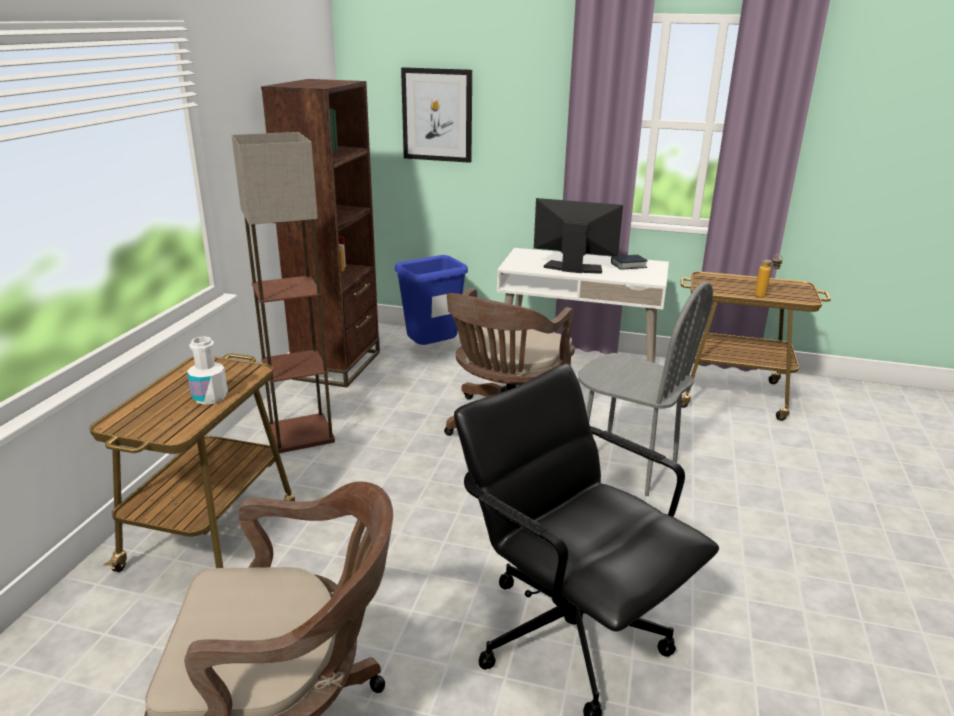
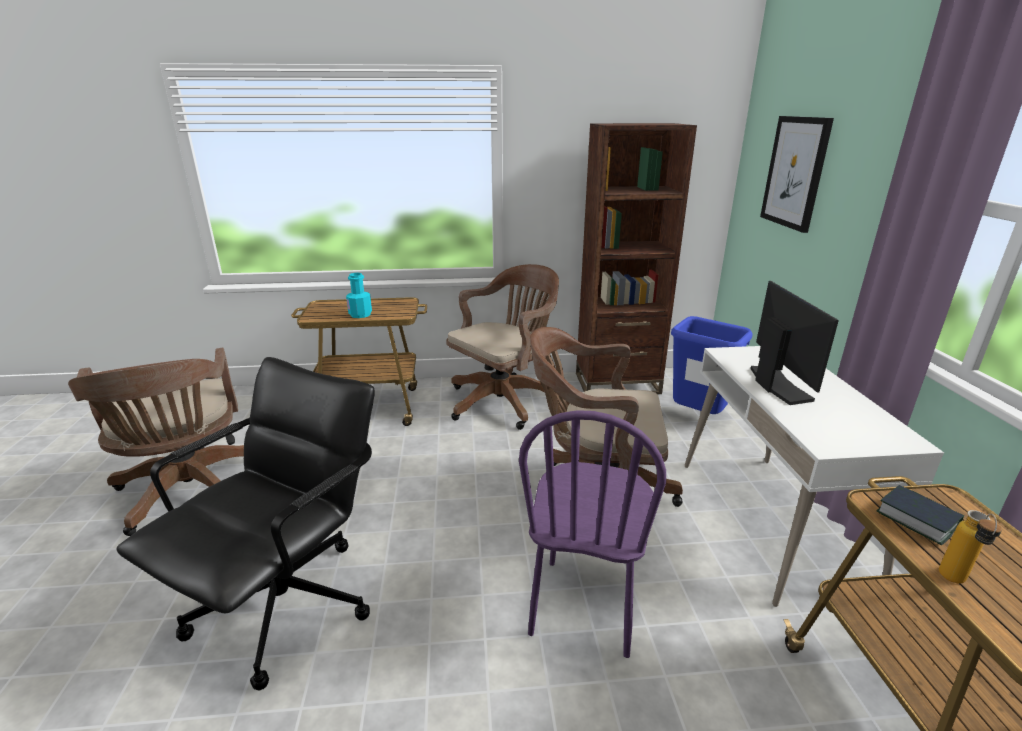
camera: 70 degrees right, 0 degrees up
(210, 397) = (360, 314): white bottle -> turquoise bottle
(302, 433) = (504, 400): floor lamp -> brown office chair
(627, 465) = (584, 605): grey chair -> purple chair
(628, 265) = (857, 420): book -> book (916, 519)

